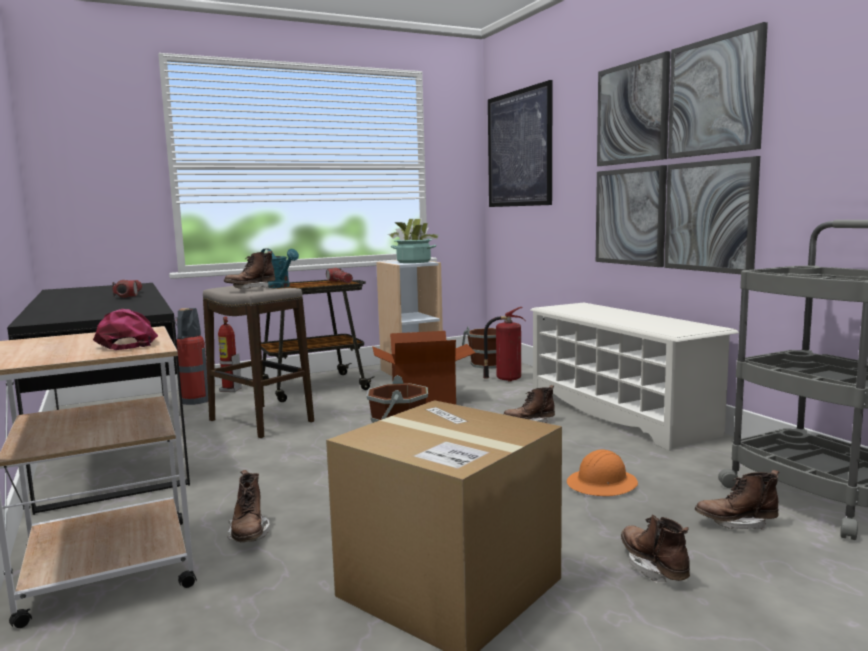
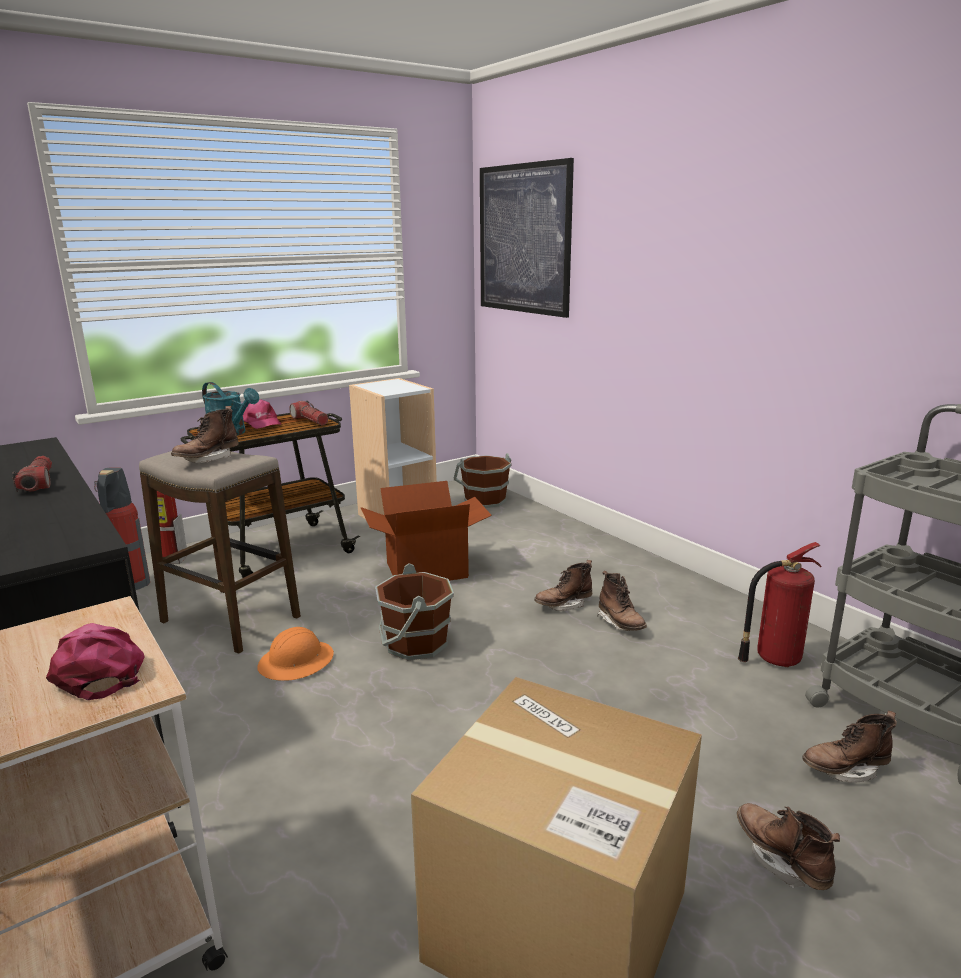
camera: 10 degrees left, 10 degrees up
(249, 534) = (272, 848): brown boot -> brown boot (620, 624)
(302, 282) = (261, 422): none -> pink cap
(414, 262) = (398, 387): potted plant -> none
(506, 379) = (514, 526): fire extinguisher -> fire extinguisher (774, 658)
(602, 484) = (679, 712): orange hard hat -> orange hard hat (296, 662)
(620, 413) = (660, 582): white shoe rack -> none
(669, 161) = (734, 291): picture -> none

